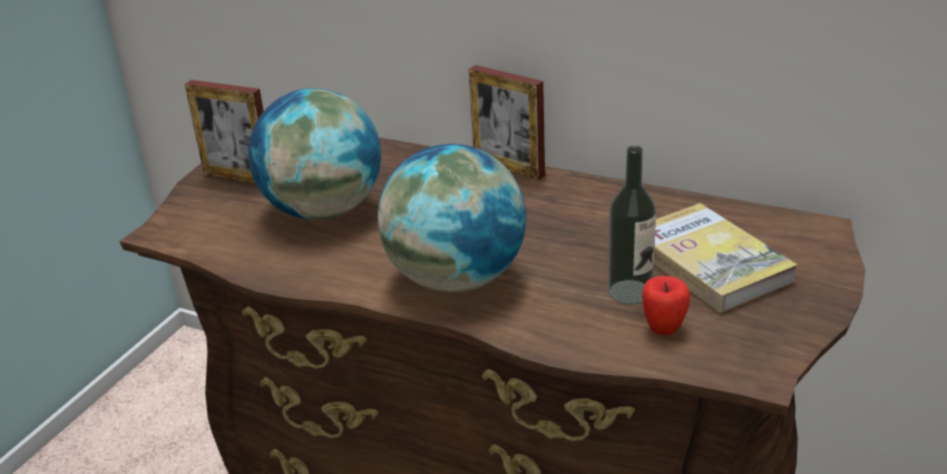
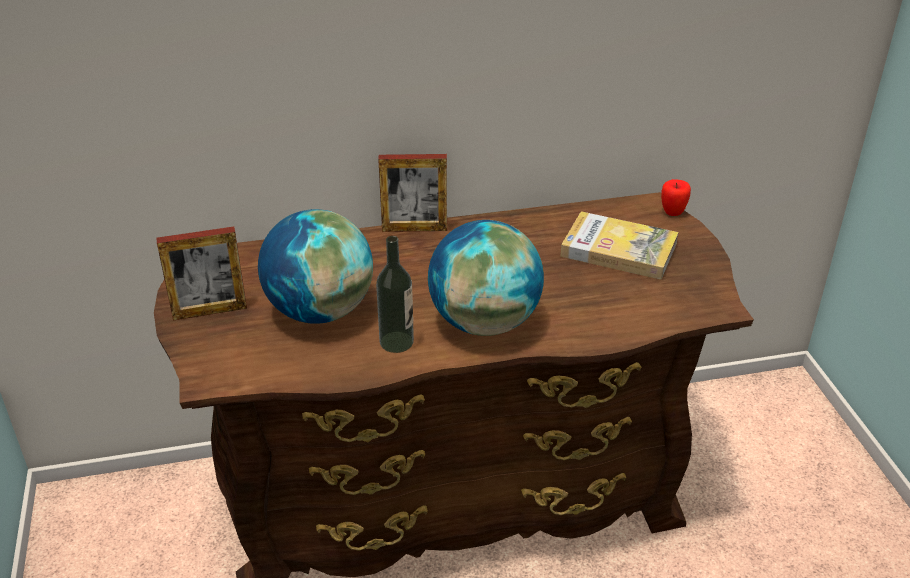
camera: 40 degrees left, 5 degrees up
(630, 292) = (598, 287): bottle -> bottle (396, 342)
(664, 328) = (644, 302): apple -> apple (673, 212)

